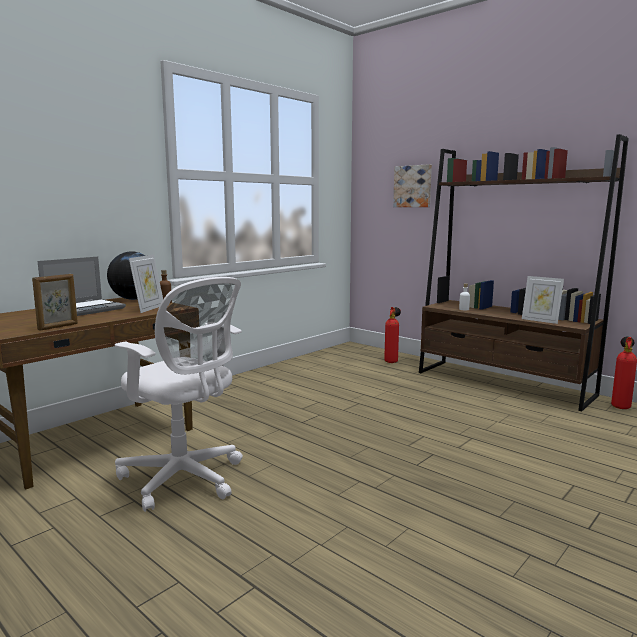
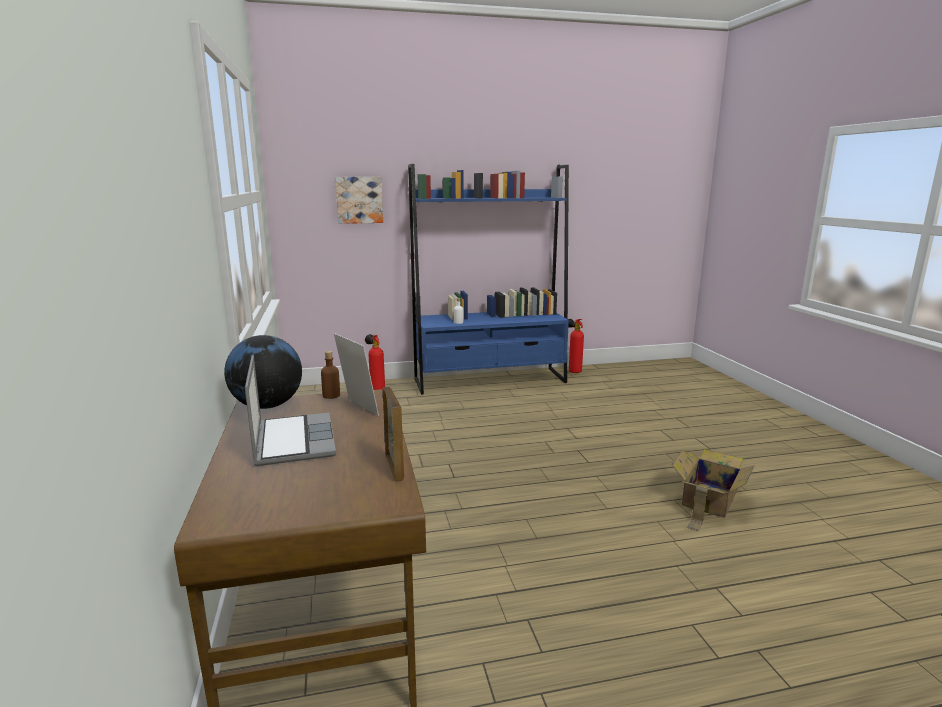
camera: 55 degrees left, 5 degrees up
(185, 479) = (509, 575): white office chair -> none
(440, 550) = (708, 500): none -> cardboard box
(503, 383) = (490, 380): brown bookcase -> blue bookcase
(540, 320) = (529, 319): picture frame -> none

